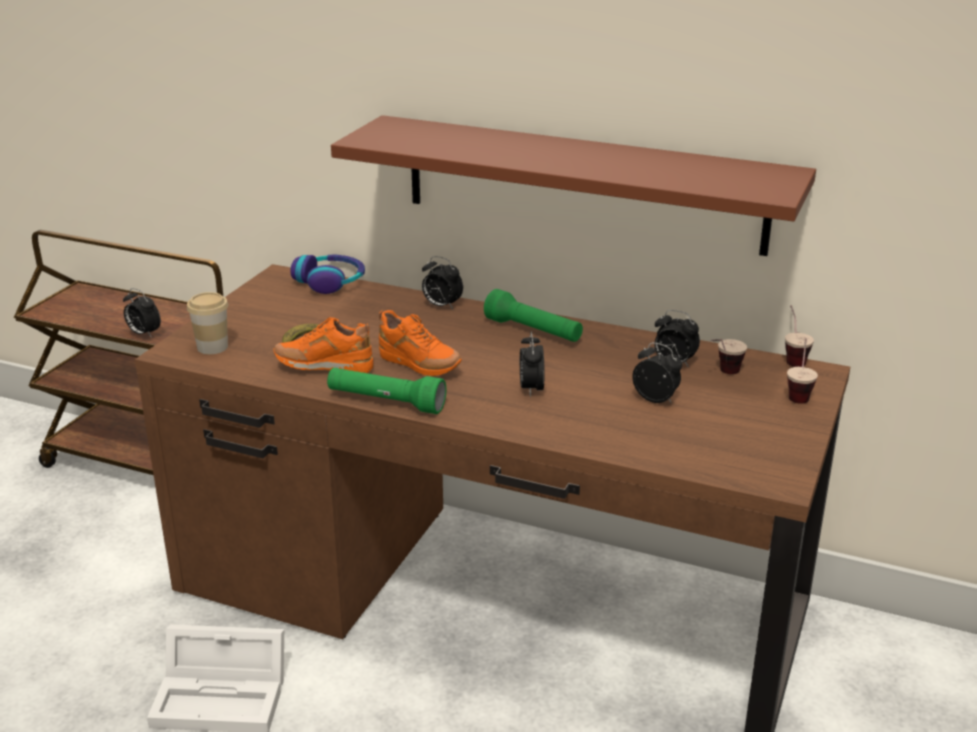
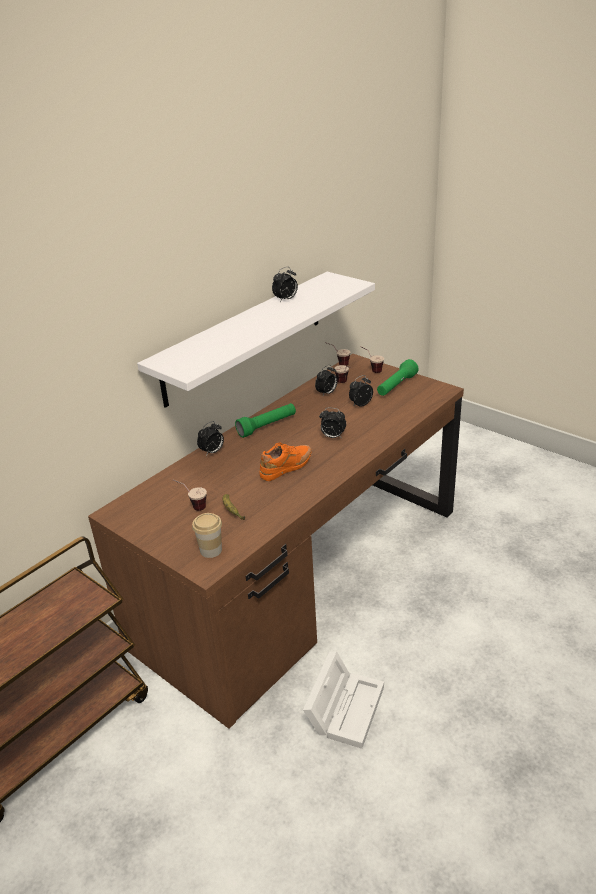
camera: 70 degrees left, 5 degrees up
(143, 334) = (64, 628): alarm clock -> alarm clock (286, 299)
(305, 318) = (192, 506): none -> cup
(324, 368) = (269, 504): orange shoe -> none
(330, 282) = (142, 491): headphones -> none
(386, 402) = (324, 485): green flashlight -> green flashlight (396, 386)
(583, 184) = (245, 337): brown shelf -> white shelf

